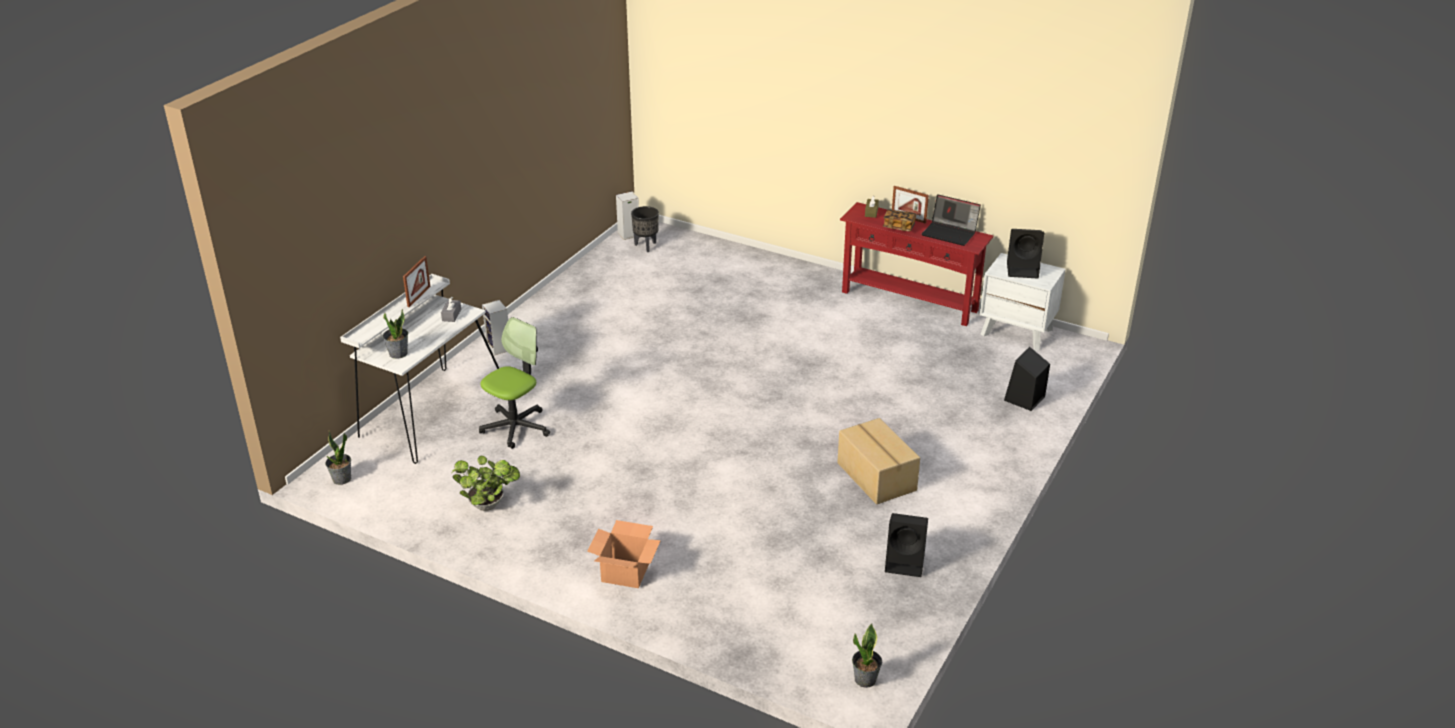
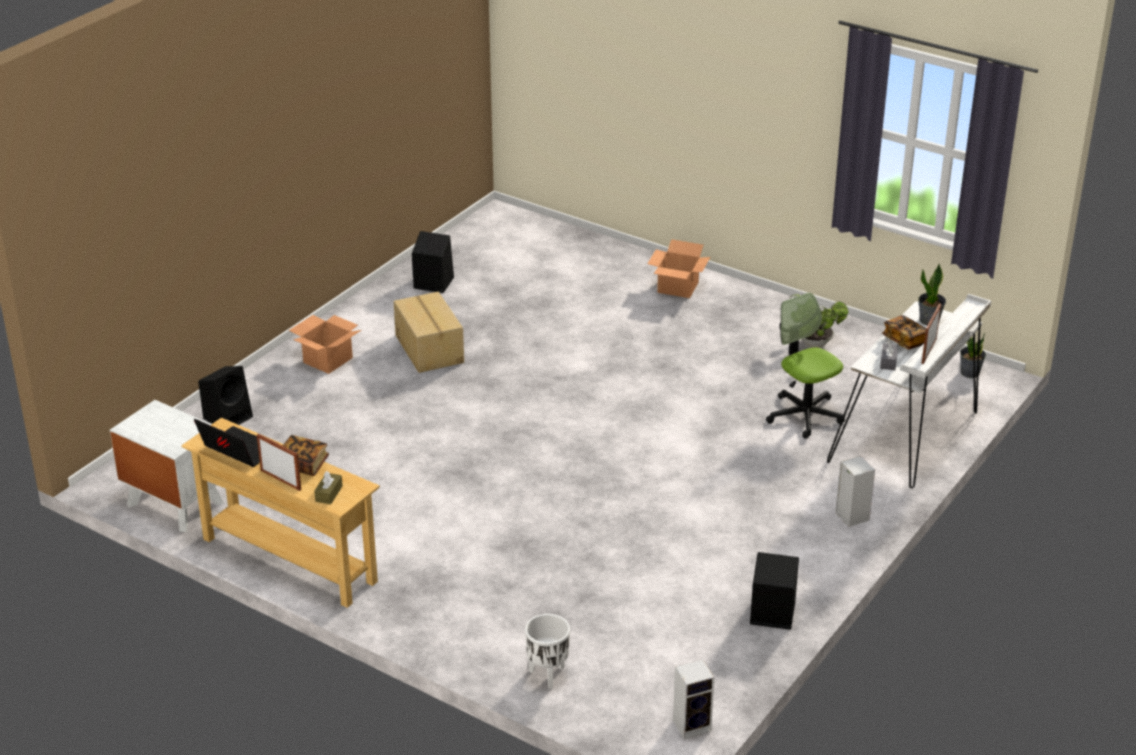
camera: 175 degrees left, 0 degrees up
(429, 334) = (905, 341): none -> book
(516, 427) = (804, 415): office chair -> office chair turned 105 degrees clockwise
(646, 246) = (661, 694): black planter -> none
(716, 251) = (548, 675): none -> white planter
(865, 679) = (495, 218): potted plant -> none
(909, 301) = (288, 560): red console table -> beige console table
(969, 458) = (327, 360): none -> cardboard box
(1023, 270) = (165, 429): black speaker -> black speaker (771, 614)

